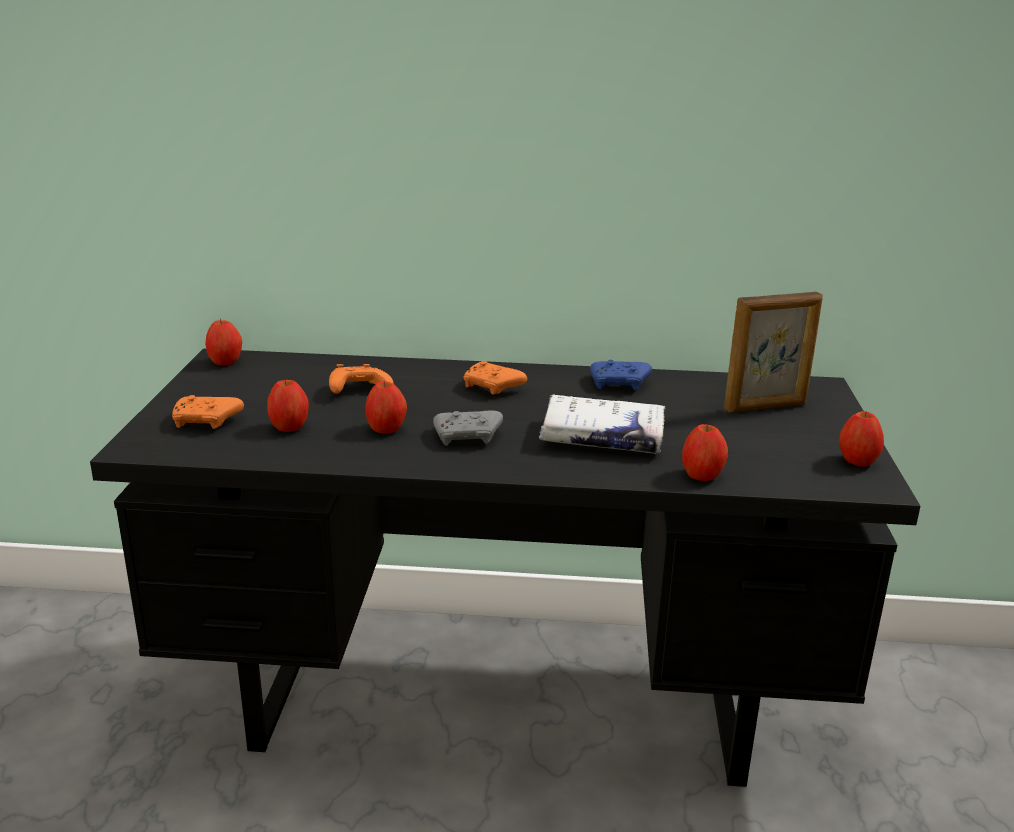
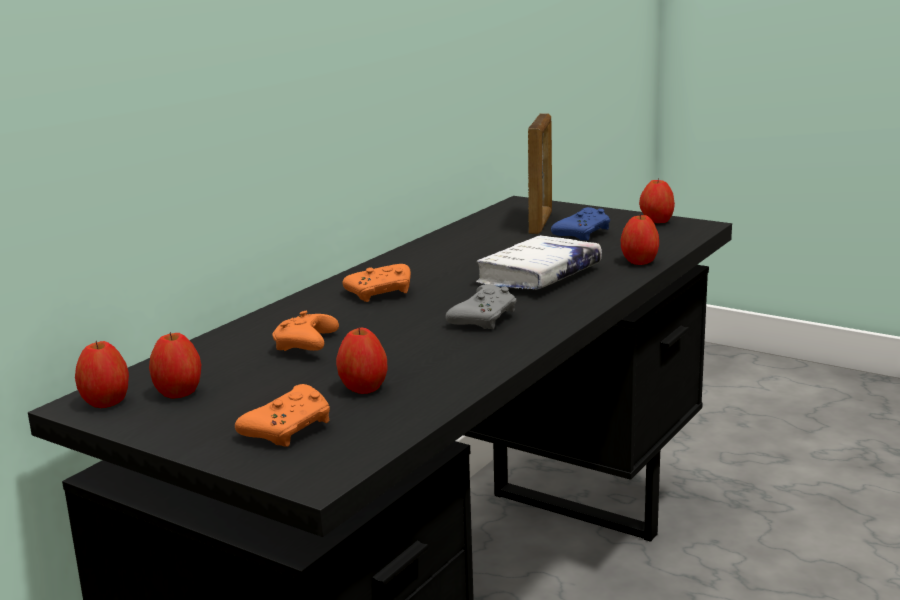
camera: 60 degrees left, 5 degrees down
(386, 429) = (425, 347): apple -> apple (179, 393)
(620, 384) = (438, 252): blue game controller -> blue game controller (583, 233)

